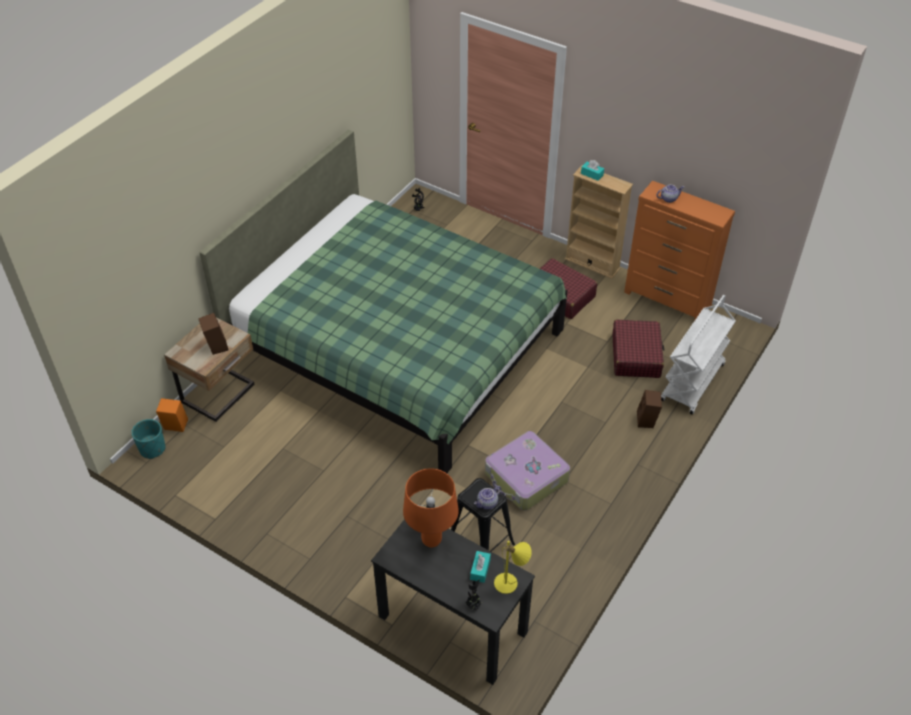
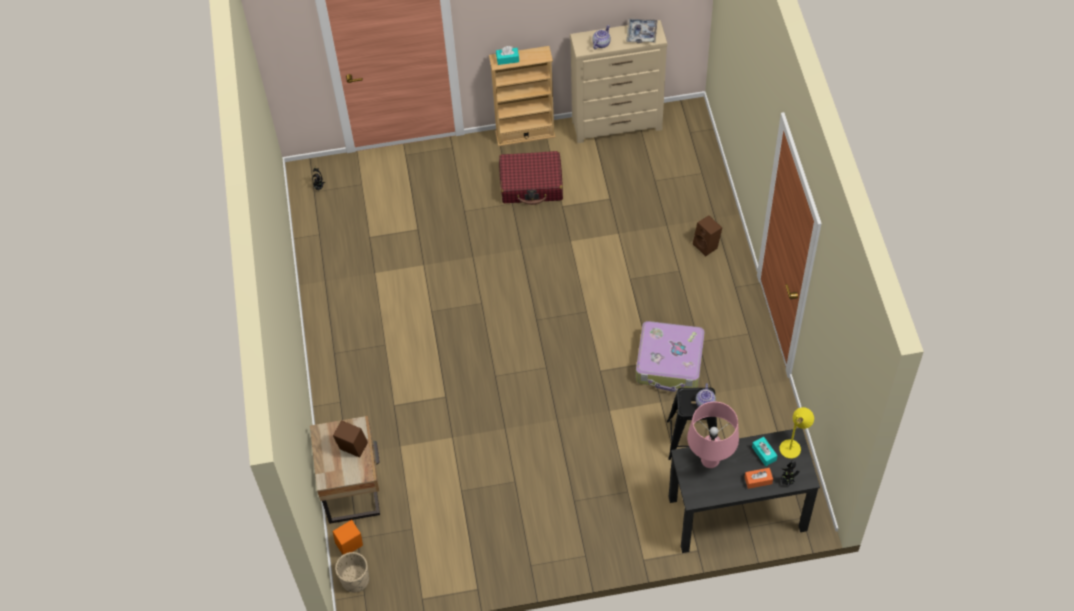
camera: 40 degrees left, 10 degrees up
(152, 449) = (355, 580): turquoise planter -> beige planter
(397, 347) = (451, 331): green bed -> none
(431, 541) = (710, 461): orange table lamp -> pink table lamp
(452, 585) = (758, 480): none -> orange tissue box
(636, 355) = (644, 195): red suitcase -> none
(667, 300) = (617, 125): orange dresser -> beige dresser
(693, 383) = (708, 187): white cart -> none
(708, 210) = (641, 33): none -> tray

